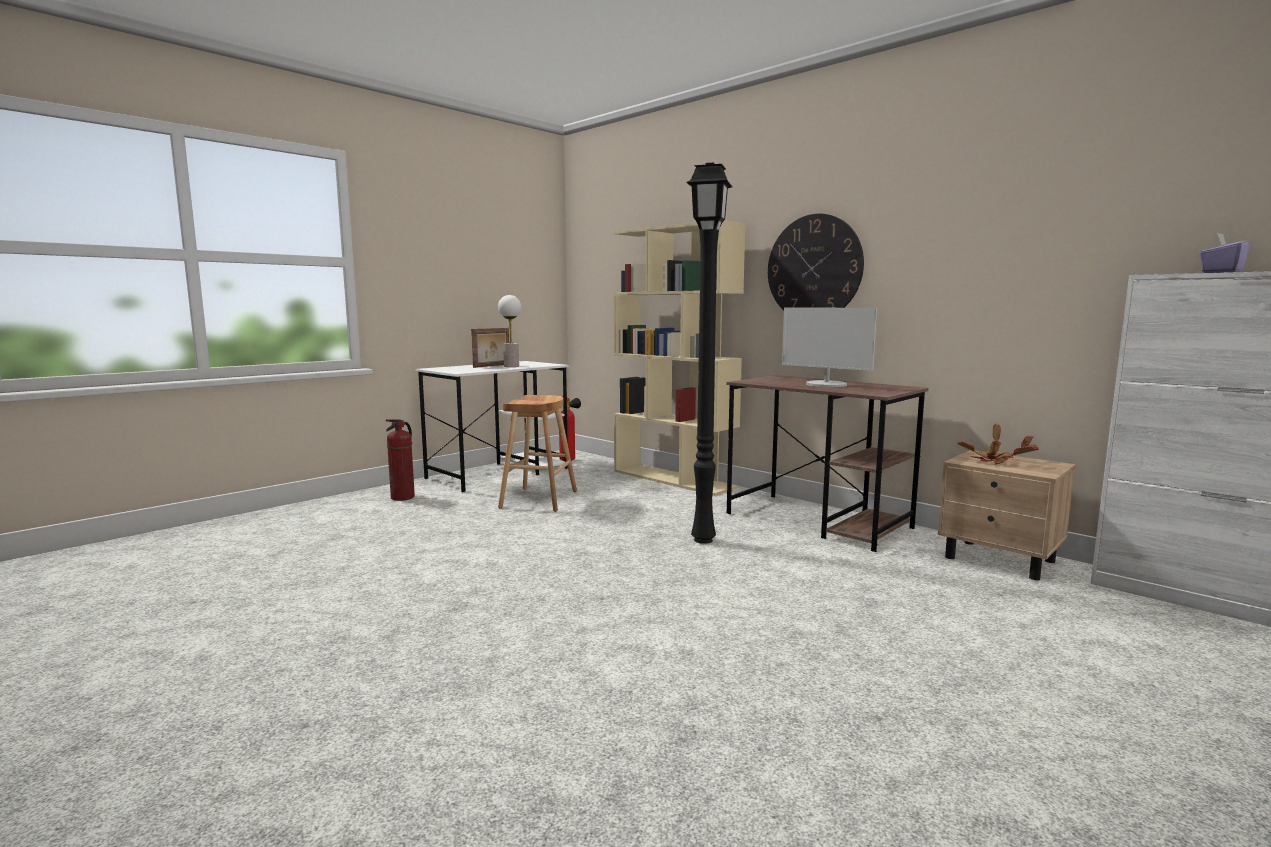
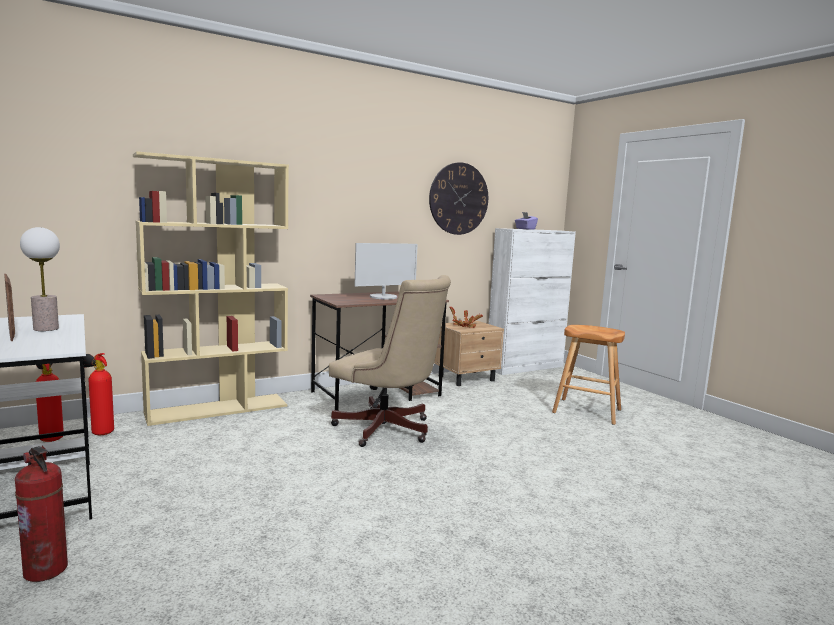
camera: 75 degrees left, 0 degrees up
(539, 499) = (198, 474): brown stool -> brown stool (586, 411)
(589, 465) = (100, 432): none -> fire extinguisher
(701, 540) = (388, 431): black floor lamp -> beige office chair
(814, 268) = (333, 210): wall clock -> wall clock (459, 199)

